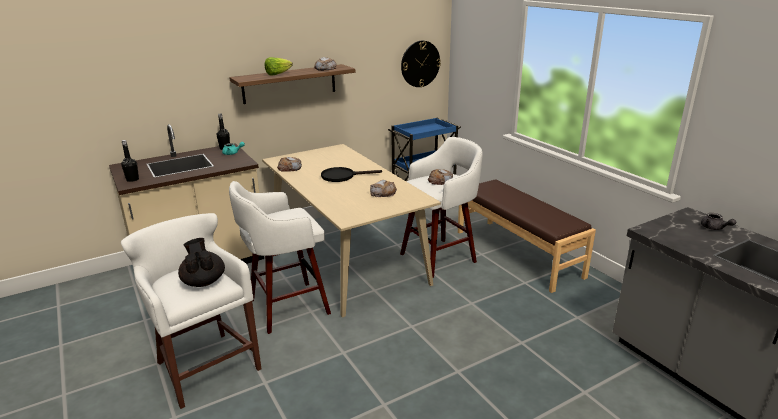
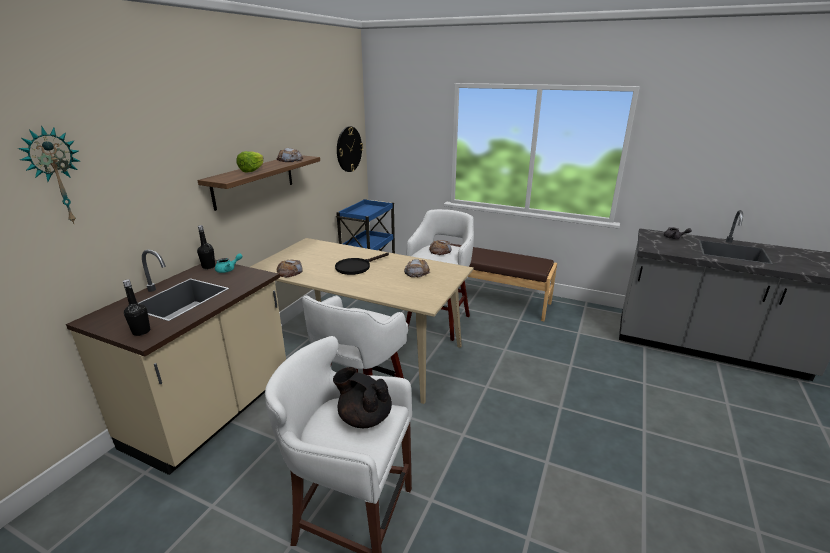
camera: 35 degrees left, 0 degrees up
(113, 63) = (55, 176): none -> wall clock

